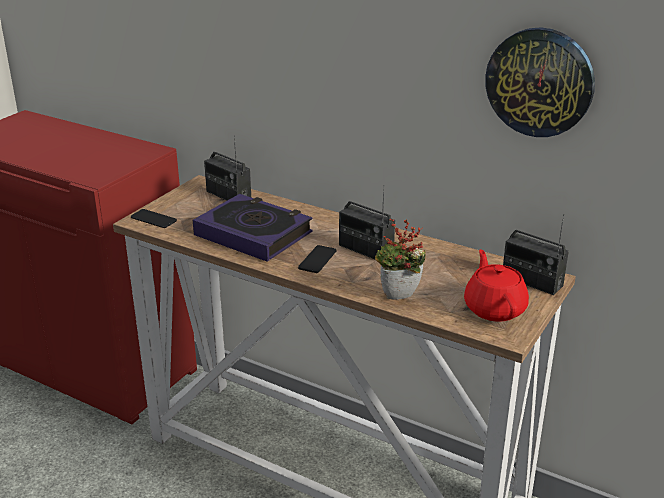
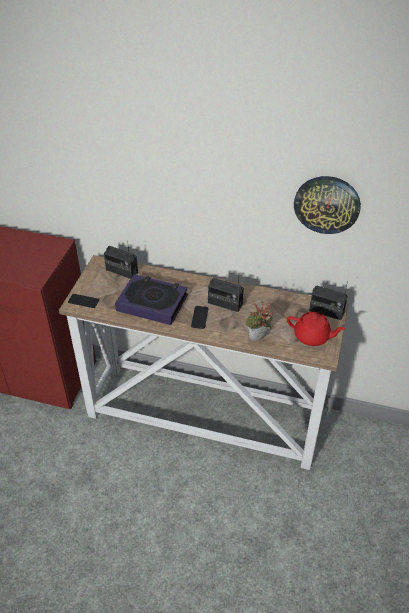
camera: 15 degrees left, 15 degrees up
(494, 308) = (312, 337): red teapot -> red teapot turned 135 degrees clockwise

